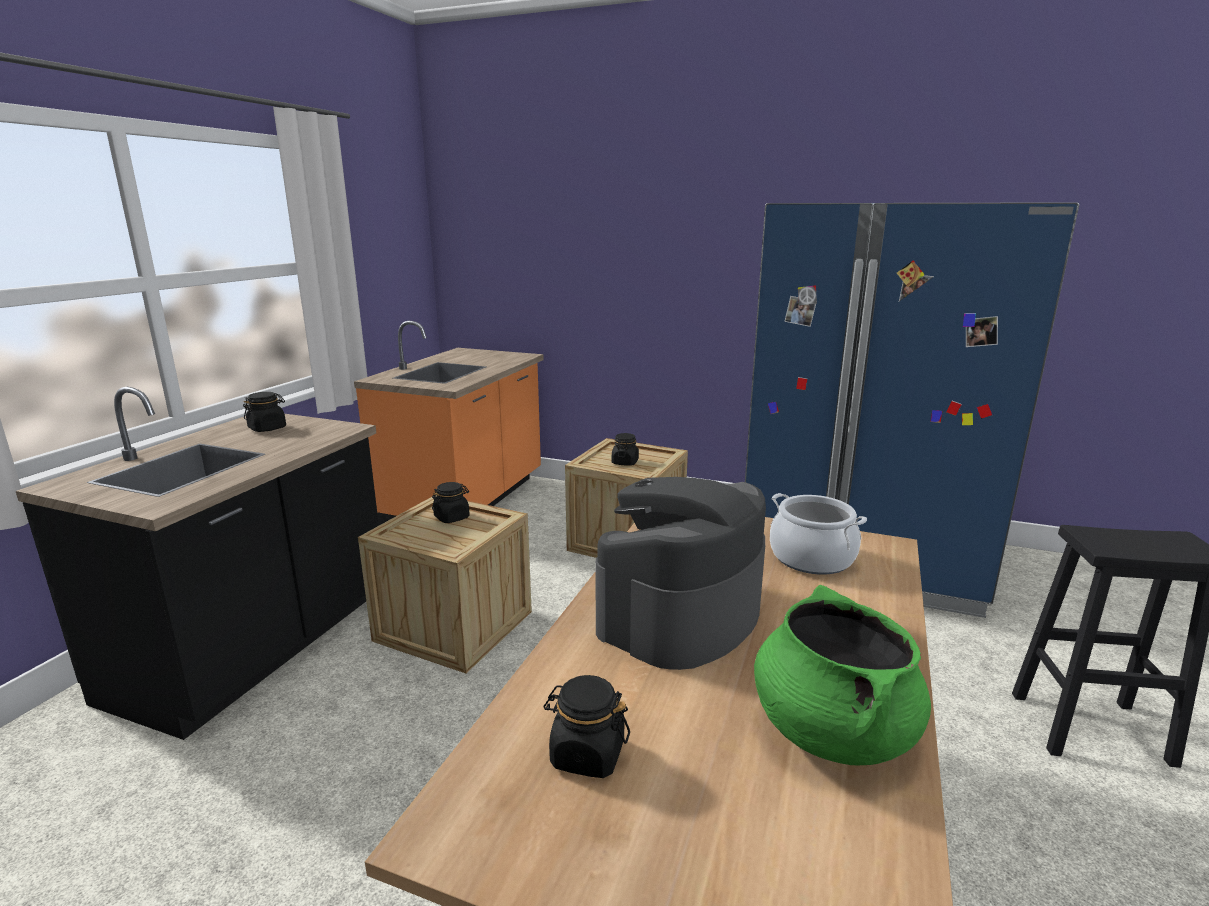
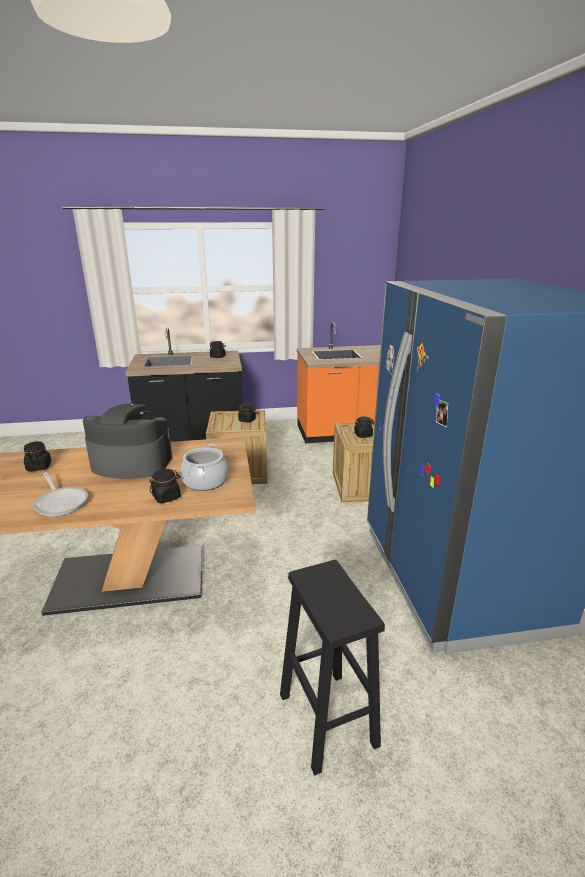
camera: 60 degrees right, 5 degrees up
(831, 730) = (61, 502): green cooking pot -> frying pan
(857, 600) = (167, 497): none -> black jar

